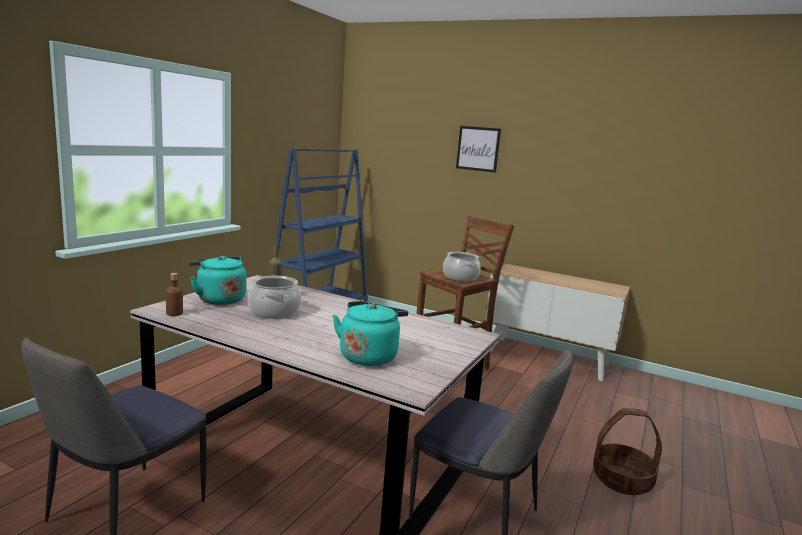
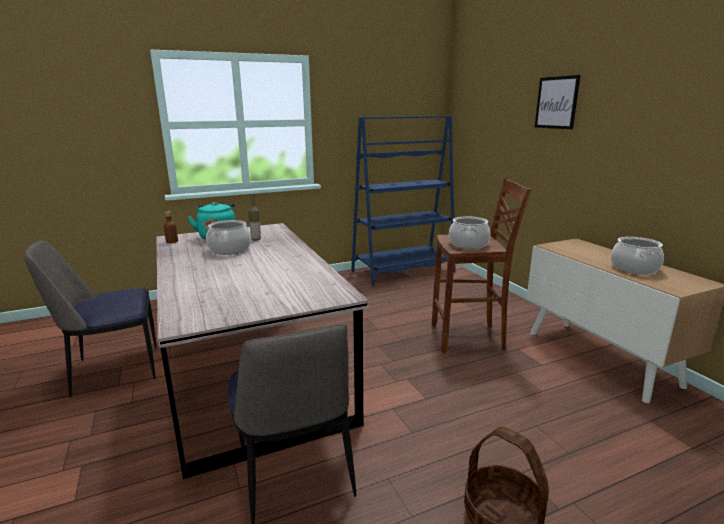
camera: 40 degrees right, 5 degrees up
(369, 356) = (213, 292): turquoise kettle -> none
(574, 282) = (634, 268): none -> cooking pot

